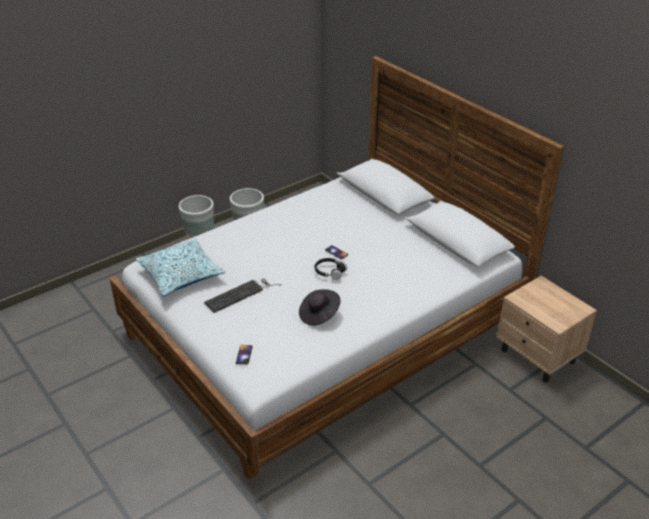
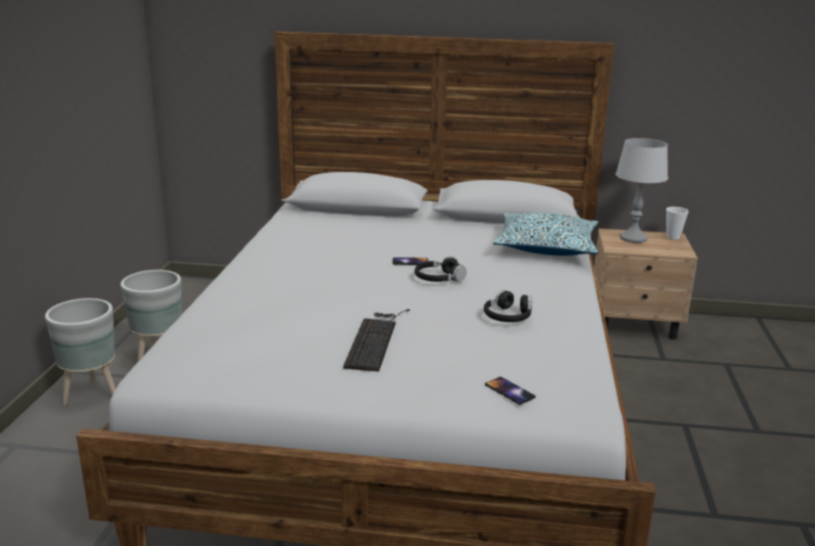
camera: 45 degrees left, 15 degrees down
(181, 274) = (245, 356): pillow -> pillow (546, 247)
(319, 315) = (508, 316): black hat -> black headphones
(547, 296) = (633, 238): none -> grey table lamp
(579, 309) = (673, 237): none -> cup

